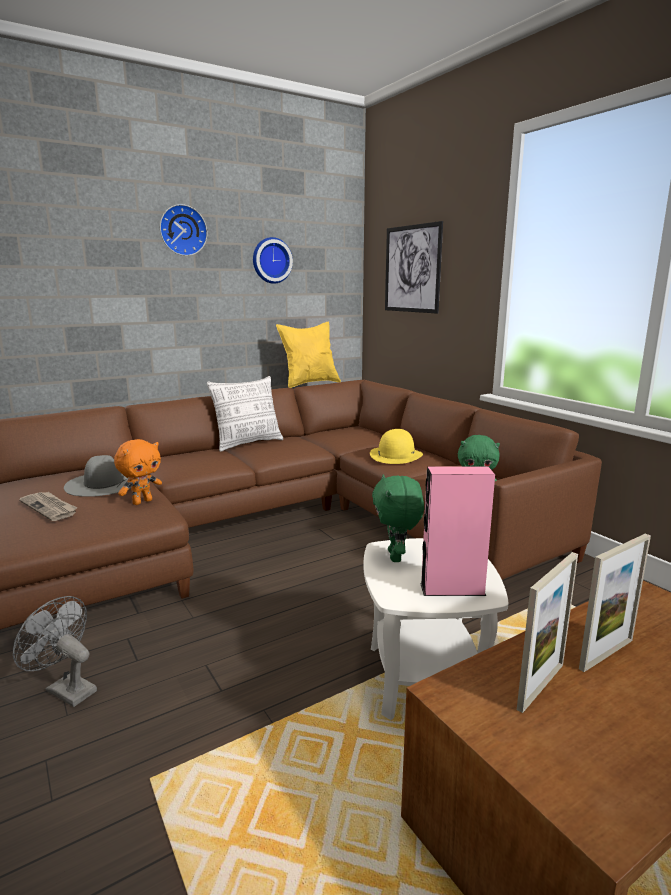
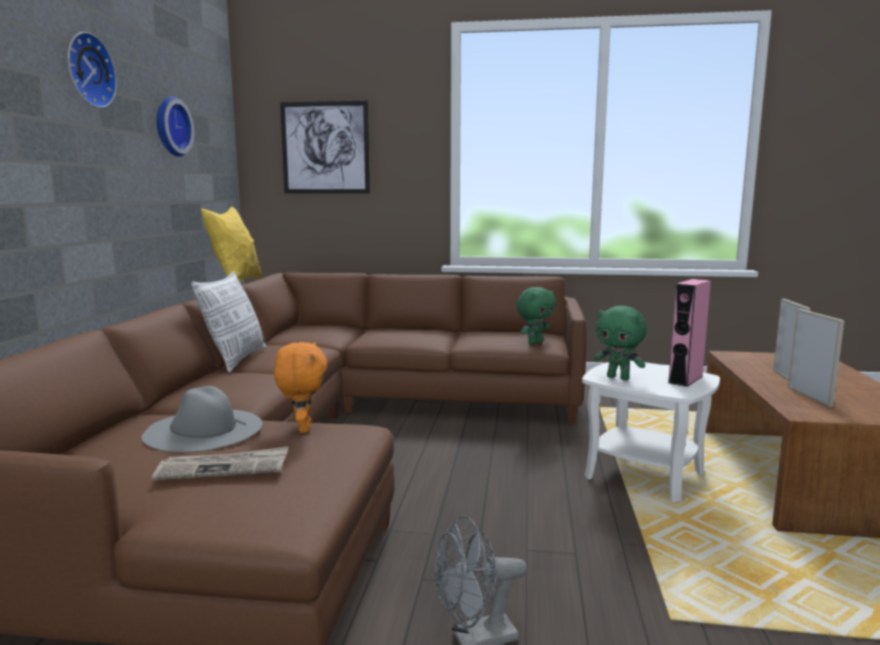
camera: 50 degrees left, 5 degrees down
(396, 455) = (408, 334): yellow hat -> none

